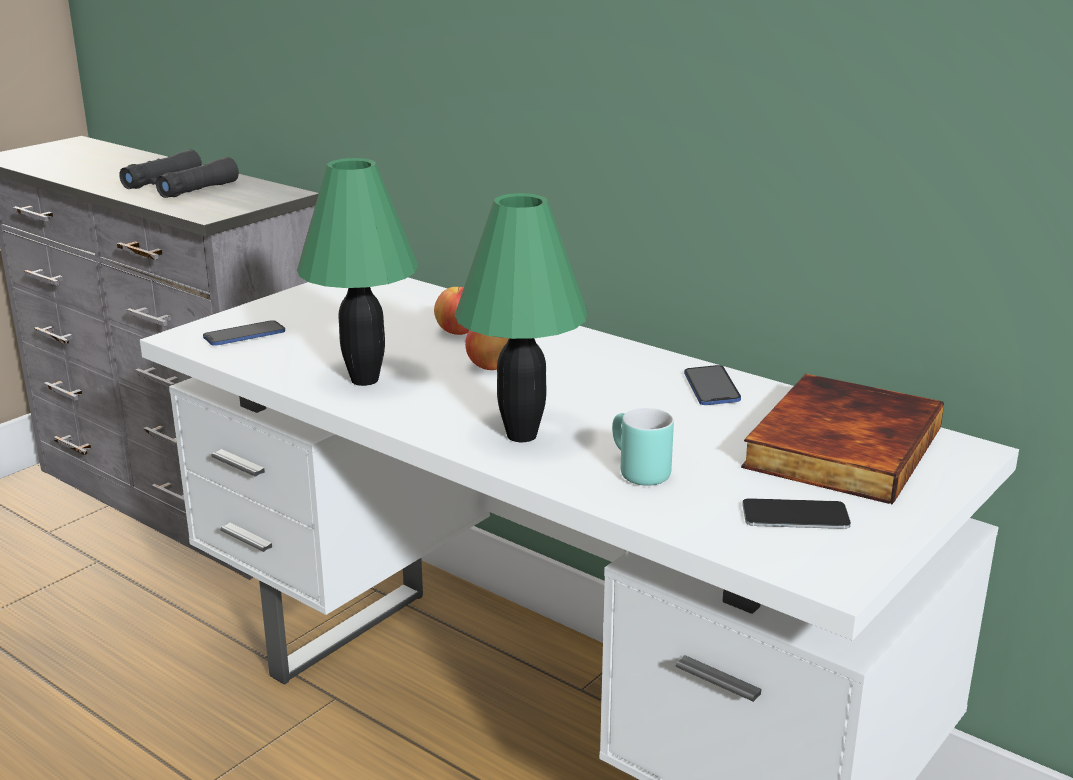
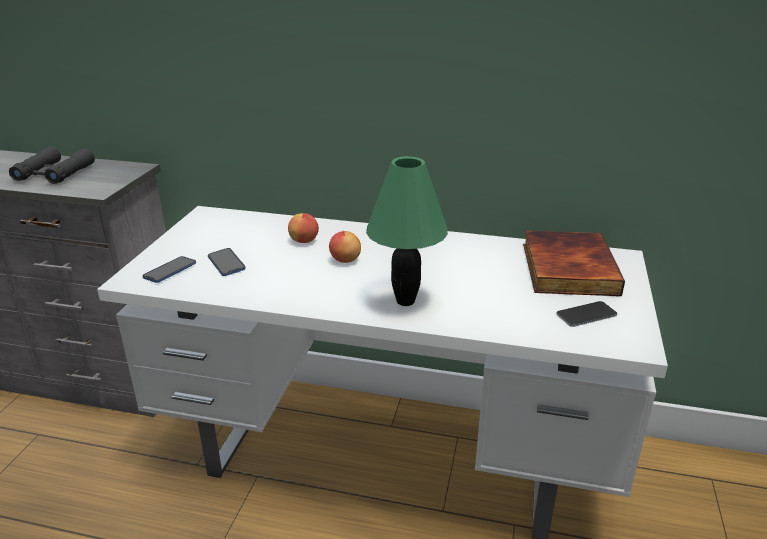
camera: 25 degrees left, 5 degrees up
(364, 379) = (278, 285): green table lamp -> none
(635, 472) = (486, 309): turquoise mug -> none
(711, 388) = (473, 247): phone -> phone (226, 263)

